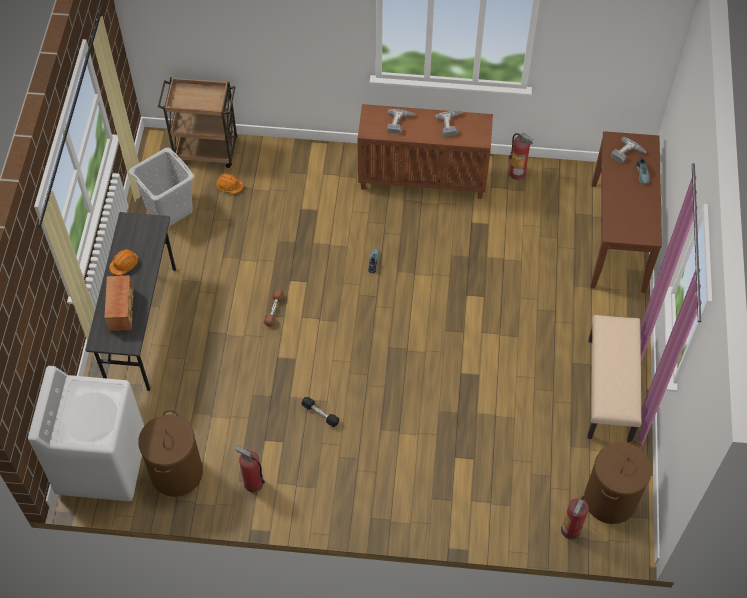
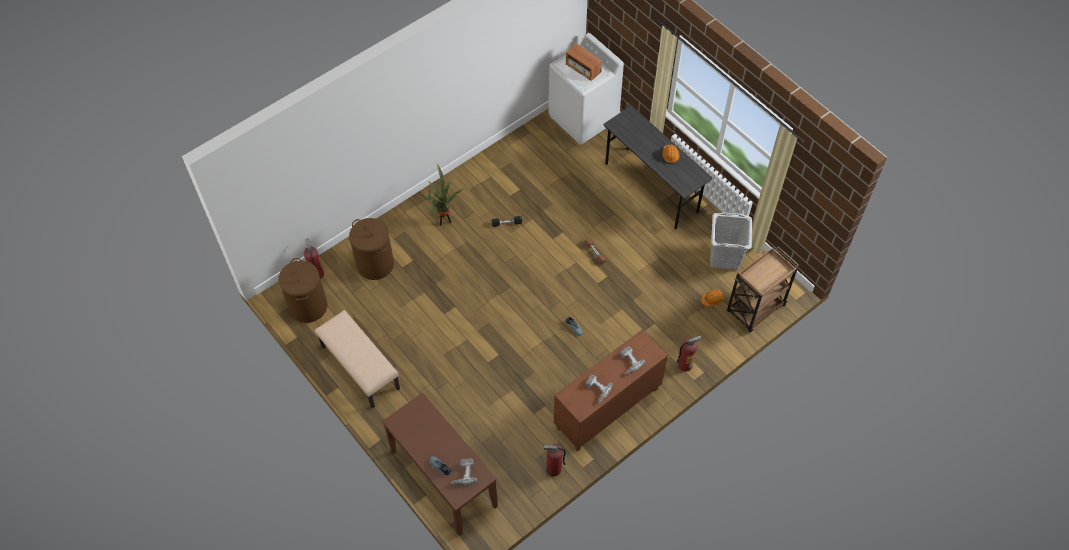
camera: 135 degrees right, 0 degrees up
(121, 310) = (640, 135): radio -> radio (583, 68)
(176, 472) = (544, 142): brown laundry basket -> brown laundry basket (375, 264)
(253, 483) = (502, 167): fire extinguisher -> fire extinguisher (685, 364)
(378, 473) = (445, 220): none -> potted plant

